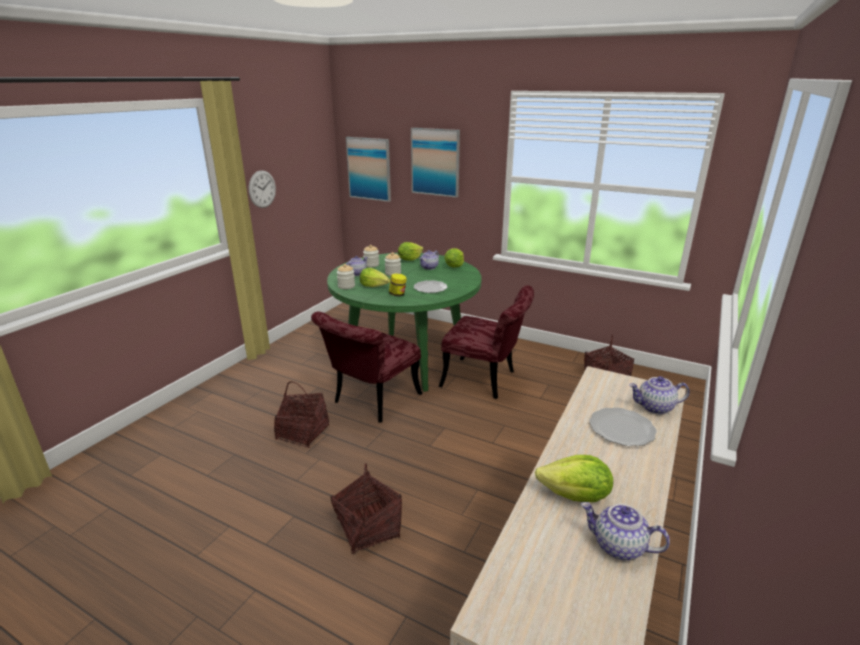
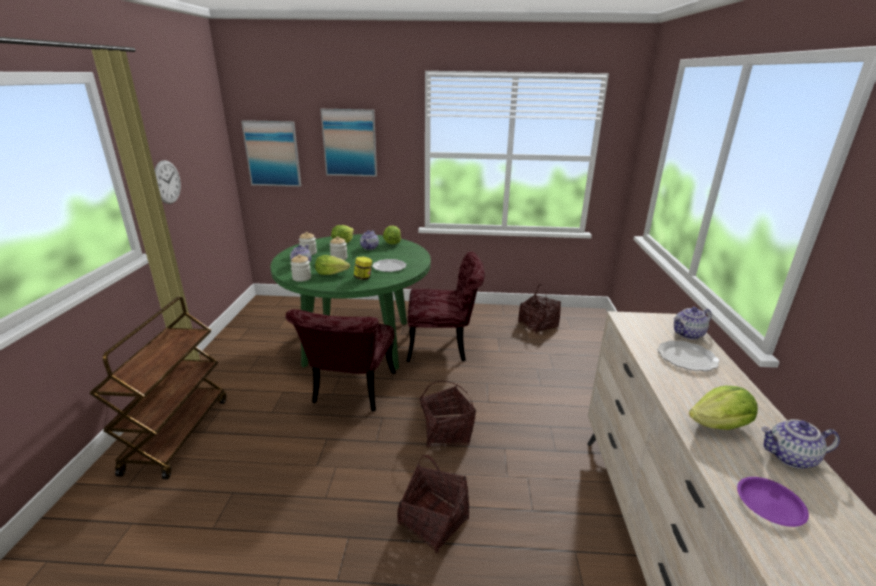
camera: 25 degrees left, 0 degrees up
(224, 399) = (177, 433): none -> brown cart
(303, 432) = (298, 444): basket -> basket (446, 432)
(538, 573) = (770, 504): none -> purple plate

